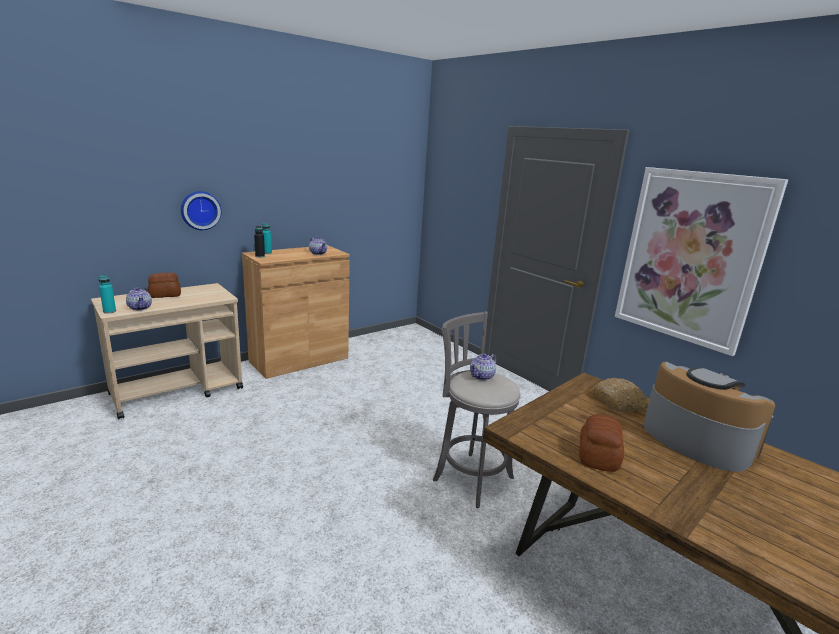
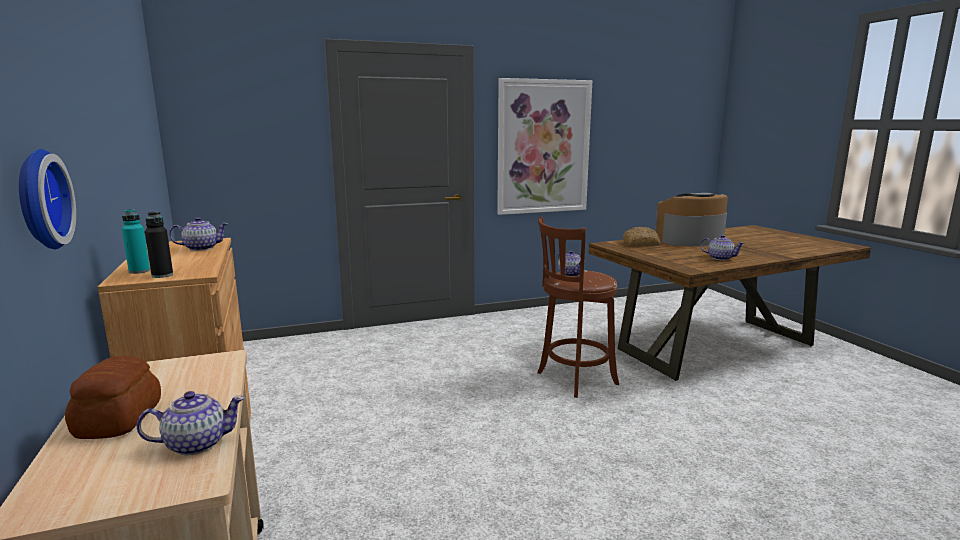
camera: 70 degrees left, 5 degrees down
(109, 311) = (180, 486): turquoise bottle -> none
(469, 477) = (573, 379): grey stool -> brown stool
(599, 456) = (720, 258): bread -> teapot

